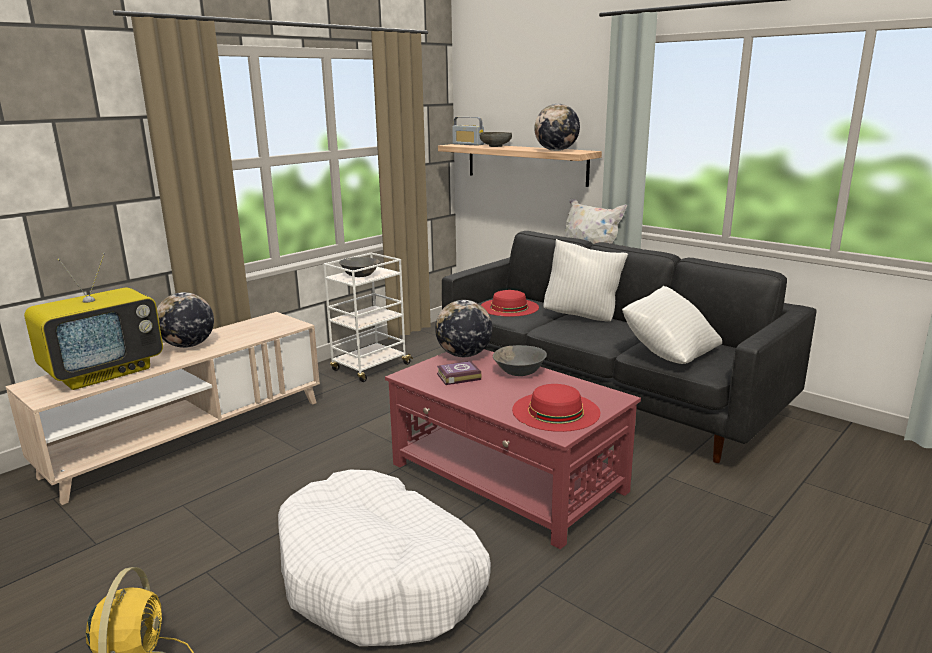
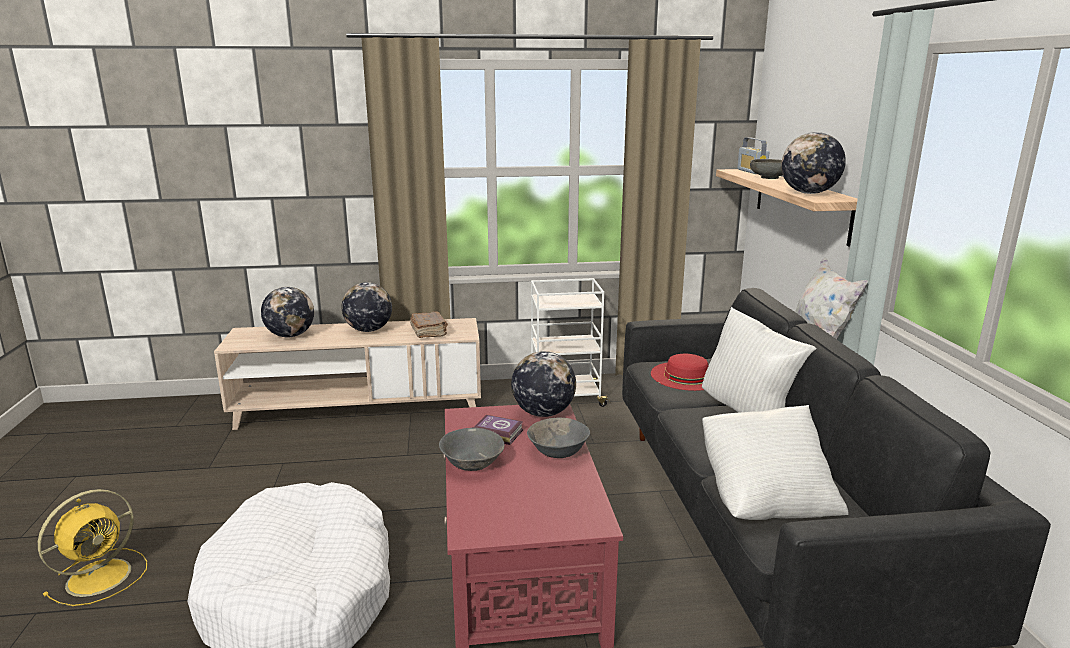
camera: 40 degrees right, 0 degrees up
(105, 372) = (290, 335): television -> globe
(256, 332) = (429, 332): none -> brown book
(359, 275) = (560, 300): grey bowl -> grey bowl (471, 463)
(556, 411) = (510, 508): red hat -> none

